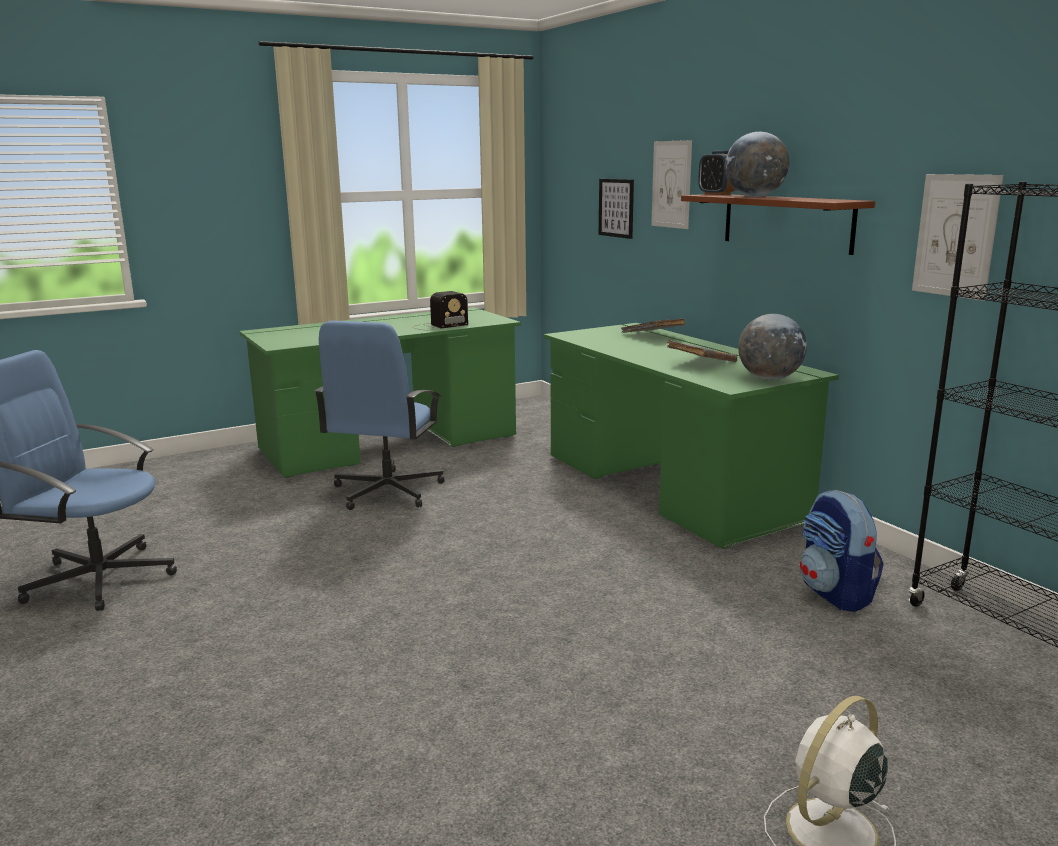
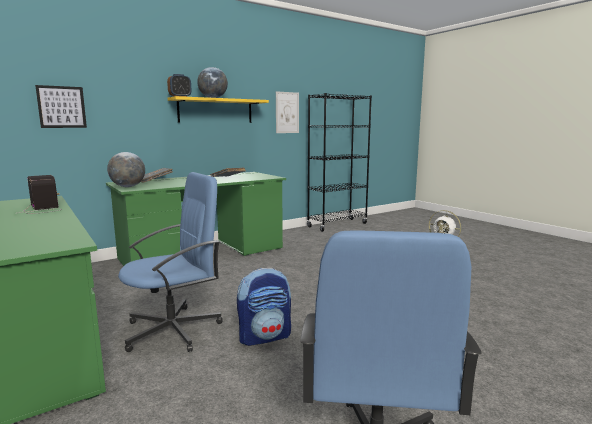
camera: 95 degrees left, 5 degrees down
(386, 491) = (174, 330): blue office chair -> blue office chair turned 45 degrees counterclockwise
(671, 184) = (125, 91): picture -> none
(769, 378) = (260, 175): globe -> globe (128, 187)
(786, 222) = (215, 111): brown shelf -> yellow shelf
(836, 594) = (316, 238): backpack -> backpack (265, 336)

